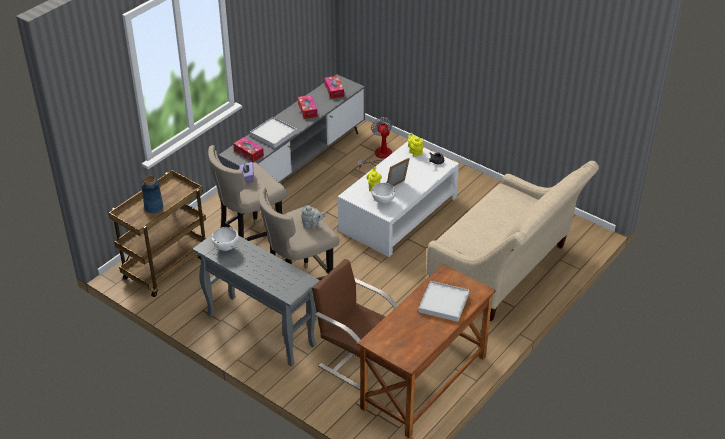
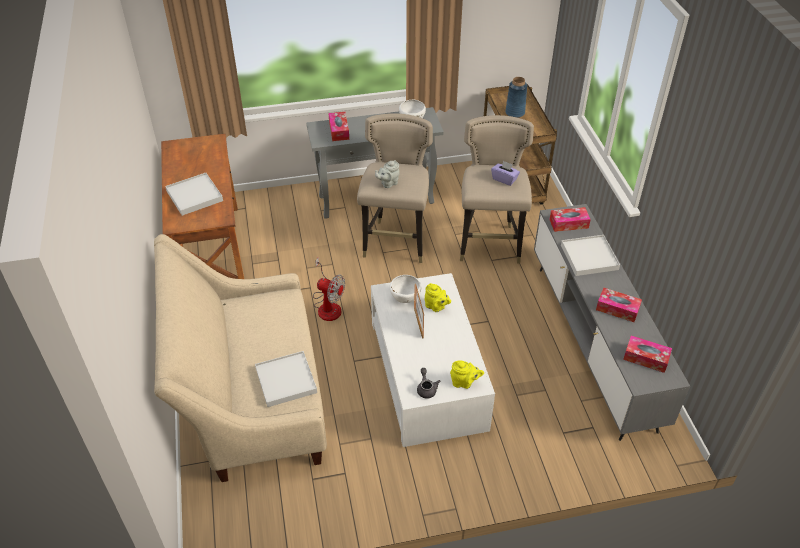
camera: 130 degrees right, 5 degrees up
(281, 279) = (339, 130): none -> tissue box
(357, 358) = (282, 233): brown chair -> none
(379, 156) = (550, 429): fan -> fan (328, 305)
(502, 202) = (286, 380): none -> white tray

